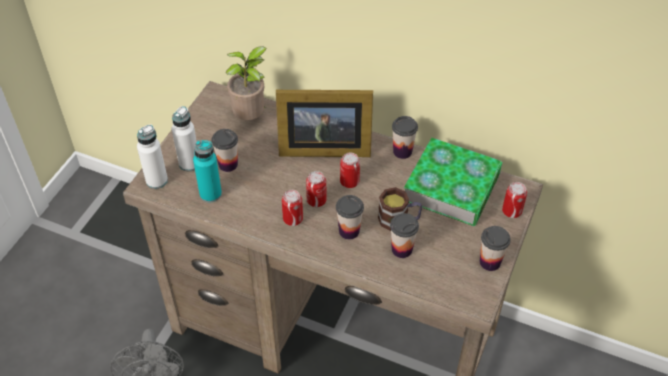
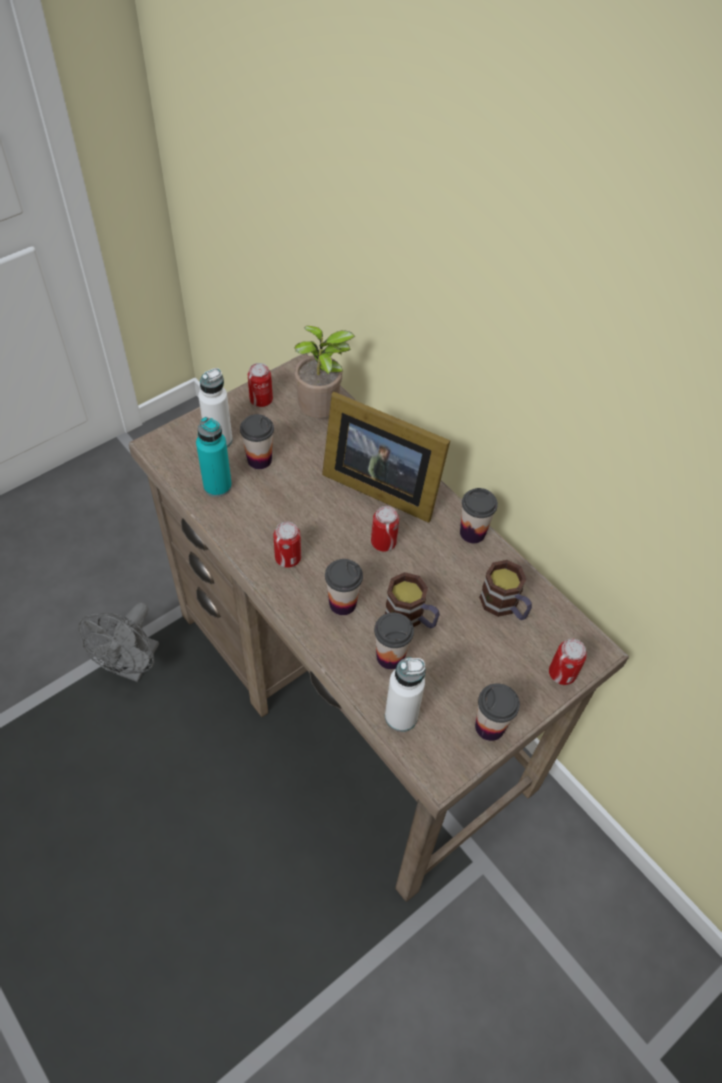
camera: 25 degrees right, 5 degrees up
(156, 180) = (171, 445): white bottle -> white bottle (401, 716)
(316, 201) = (329, 548): can -> can (261, 400)
(451, 187) = (504, 606): book -> mug

